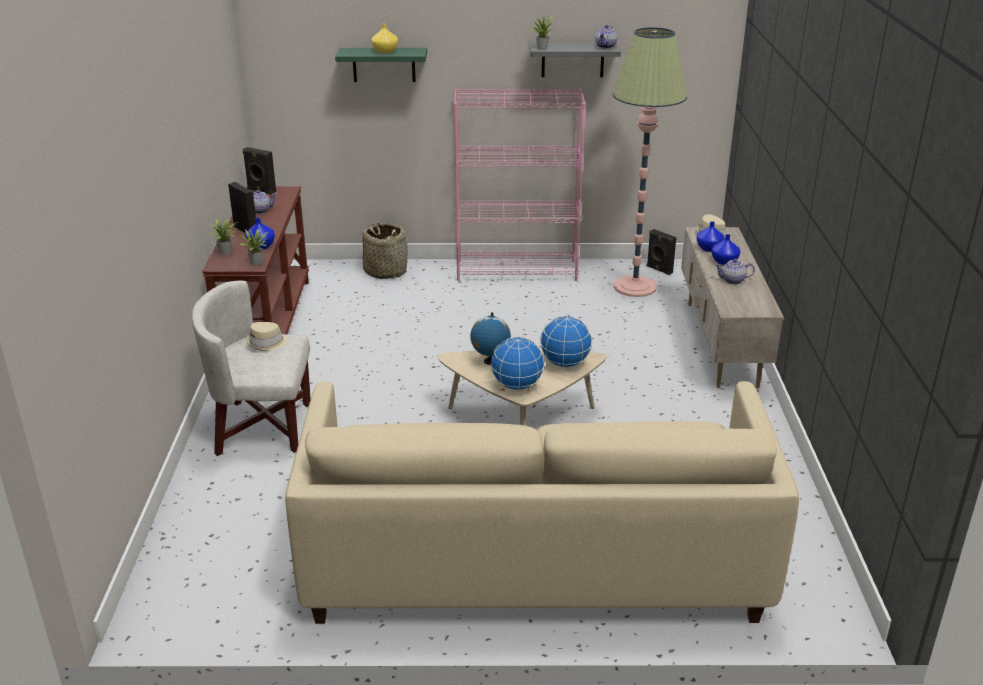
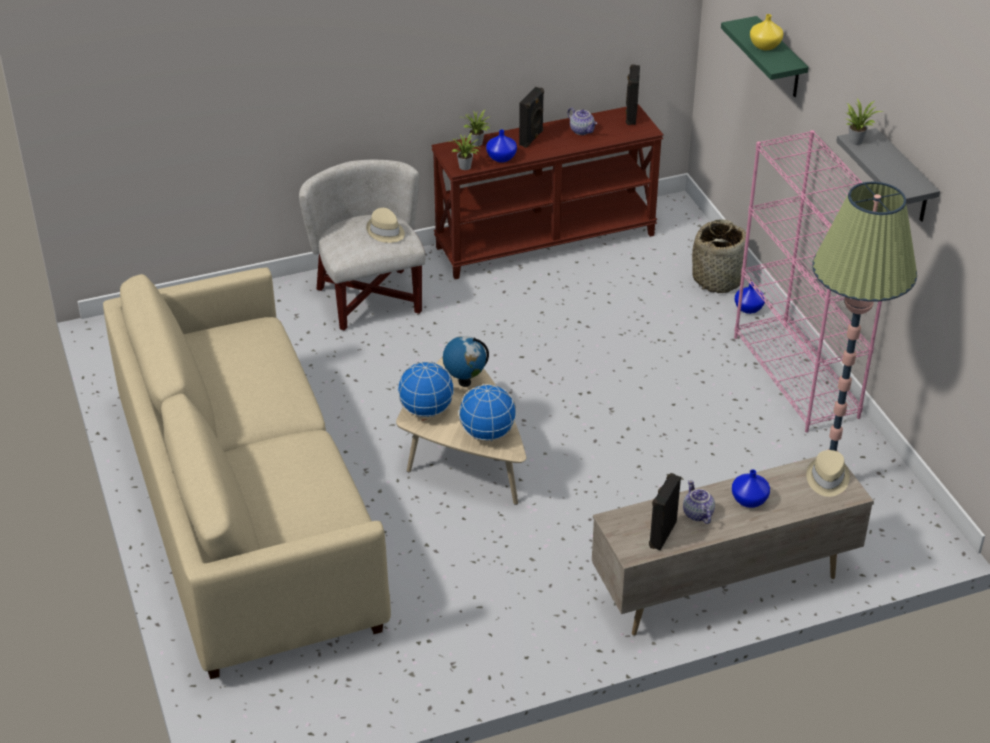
camera: 70 degrees right, 10 degrees up
(606, 47) = (908, 185): teapot -> none
(659, 270) = (894, 500): black speaker -> black speaker (661, 534)
(709, 248) = (781, 482): blue vase -> blue vase (749, 308)

